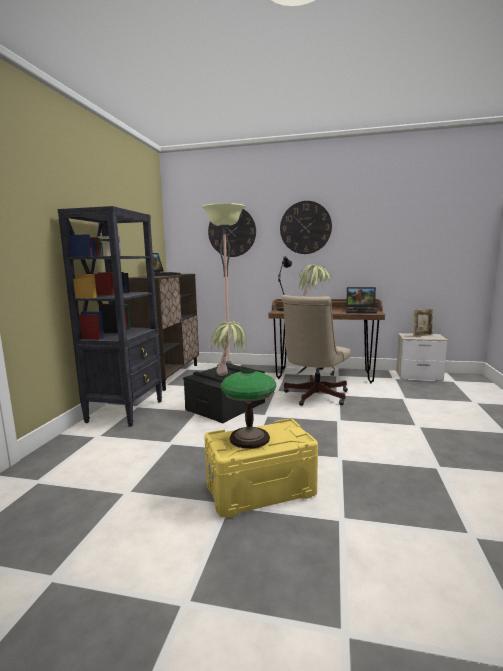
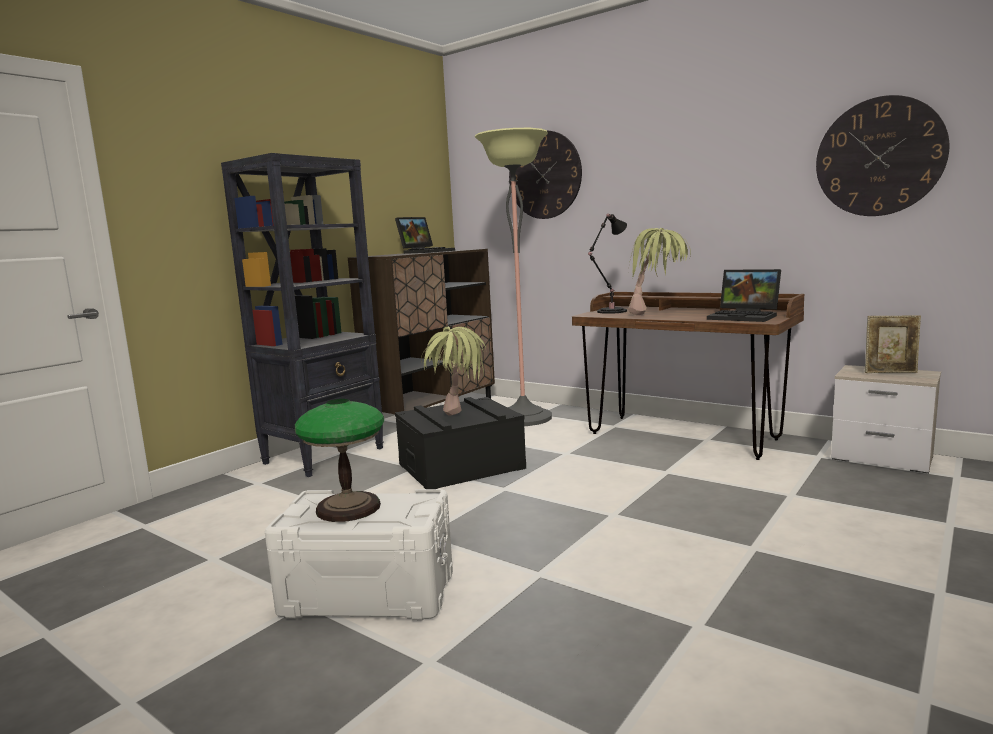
camera: 25 degrees right, 0 degrees up
(260, 489) = (369, 591): yellow storage box -> white storage box
(305, 227) = (664, 159): wall clock -> wall clock (879, 157)
(314, 396) = (618, 470): beige office chair -> none

